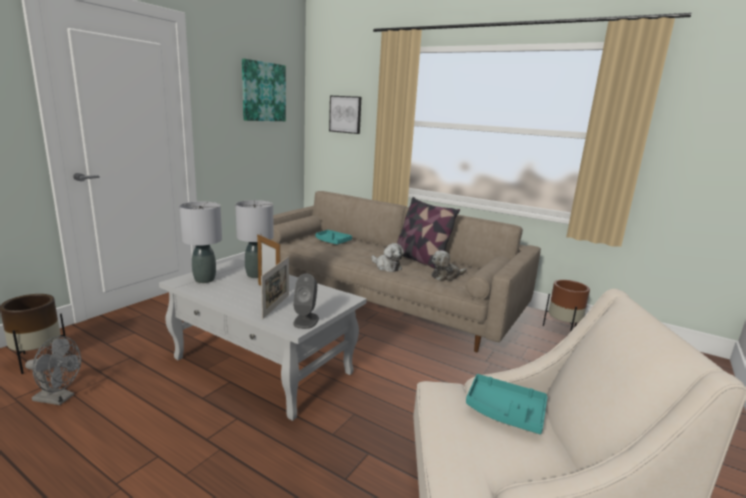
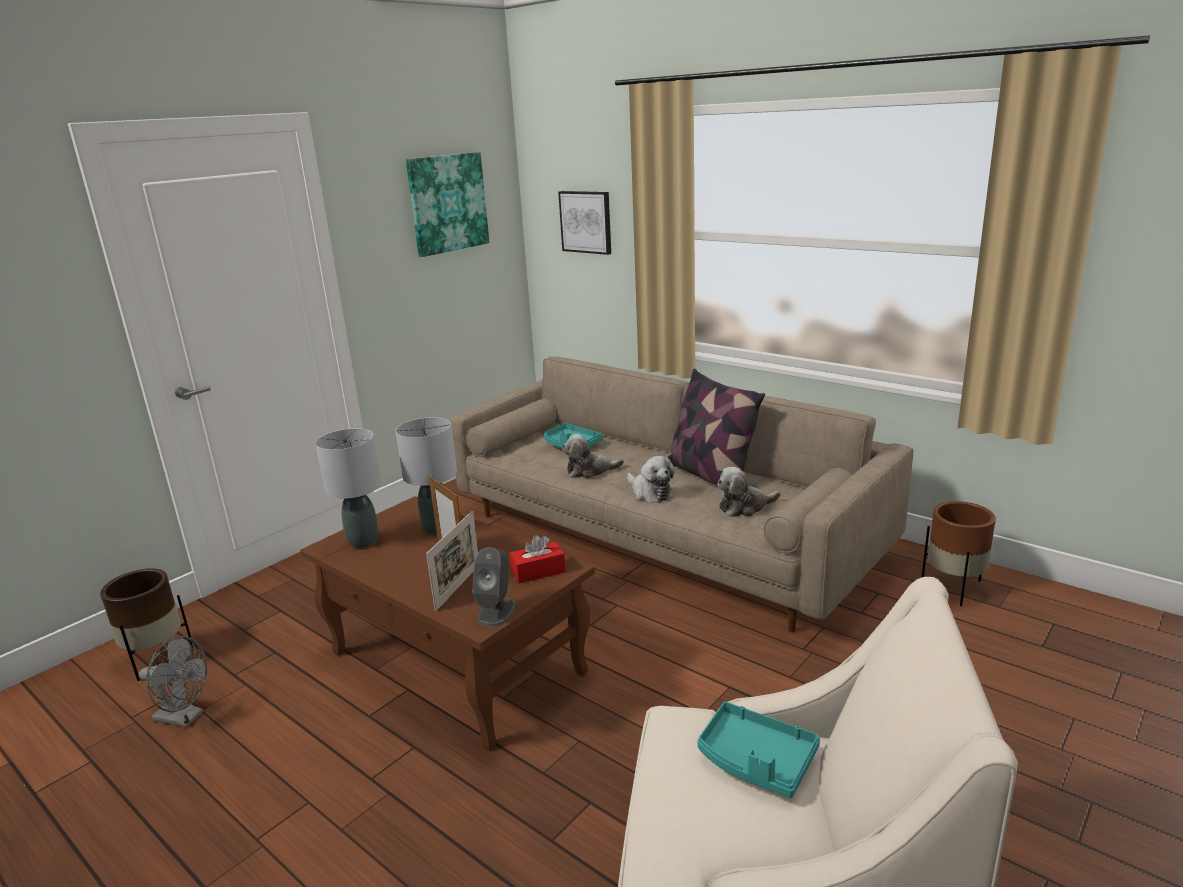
camera: 10 degrees right, 5 degrees up
(264, 366) = (458, 663): white coffee table -> brown coffee table
(329, 300) = (538, 571): none -> red tissue box
(346, 254) = (590, 471): none -> plush toy

